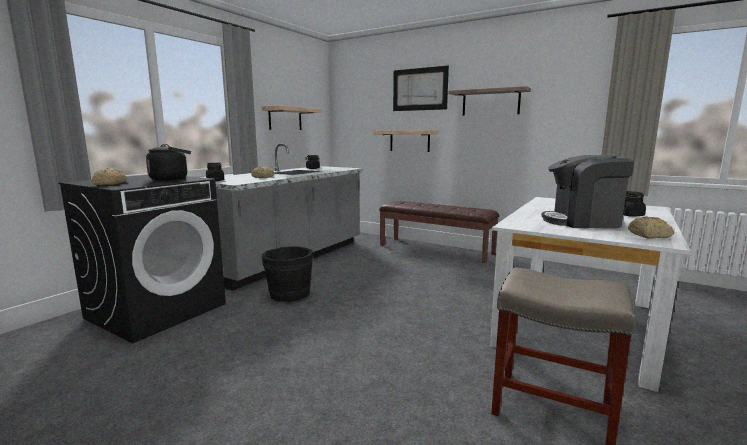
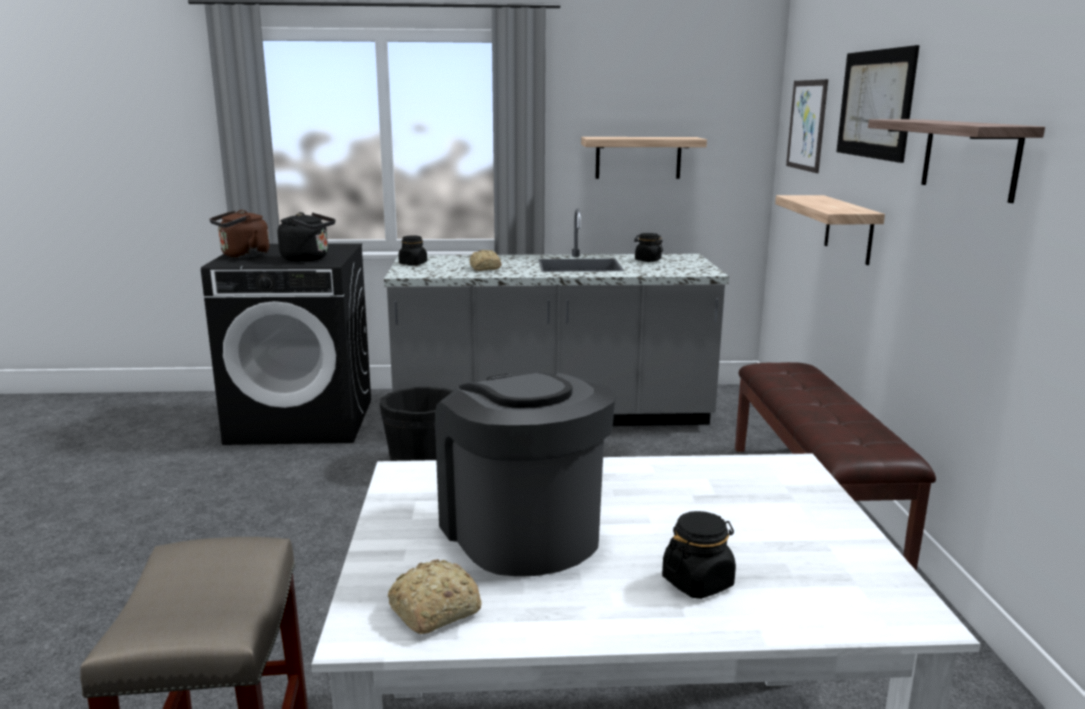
camera: 55 degrees right, 5 degrees up
(109, 184) = (242, 256): bread -> brown kettle
(361, 102) = (807, 125): none -> picture

